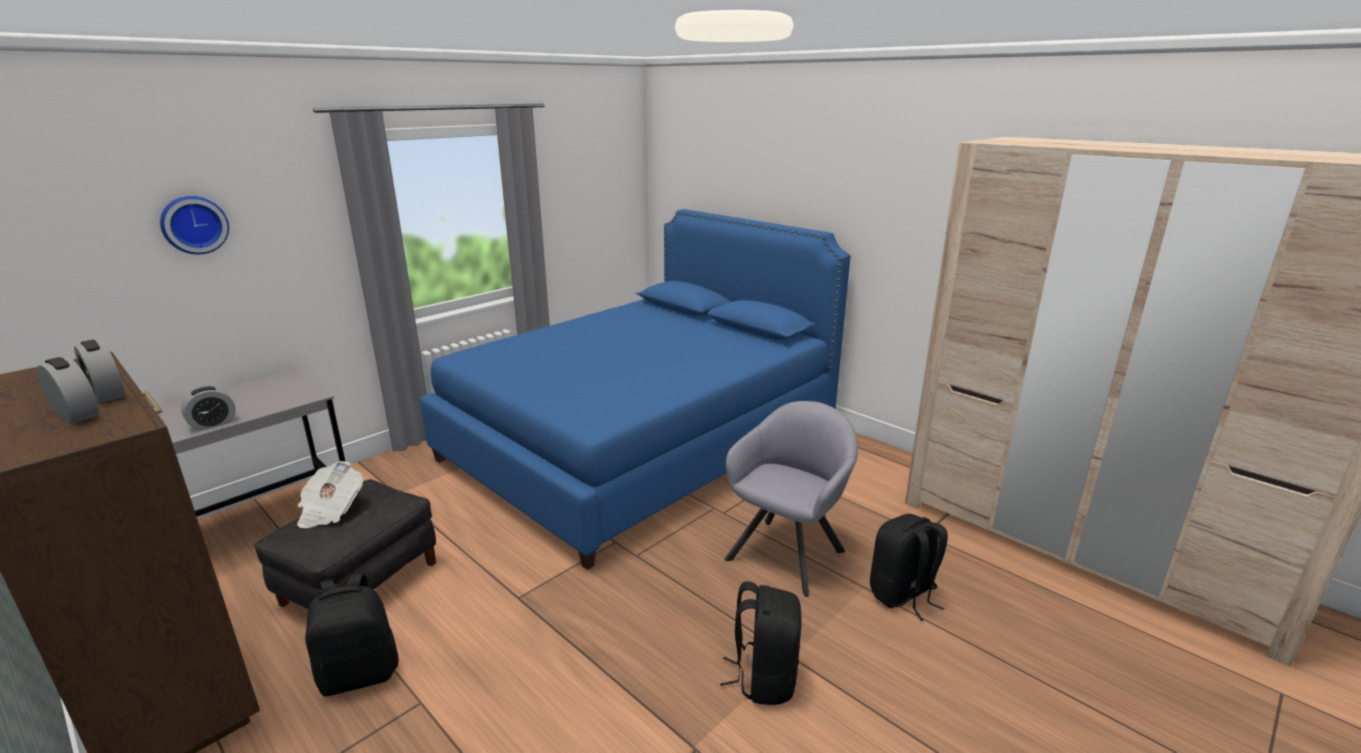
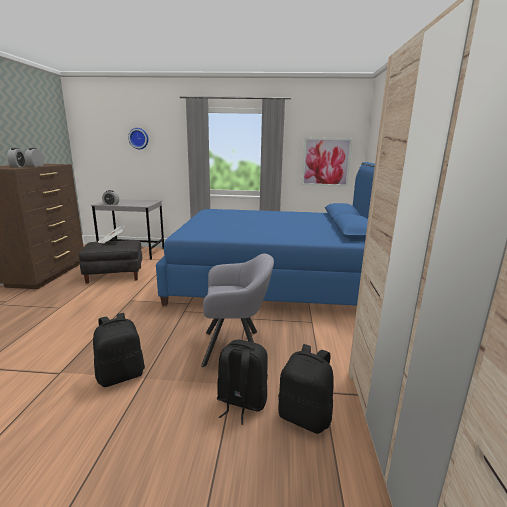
camera: 50 degrees right, 5 degrees down
(360, 674) = (68, 293): black backpack -> black backpack (305, 416)
(600, 213) = (326, 162): none -> picture

